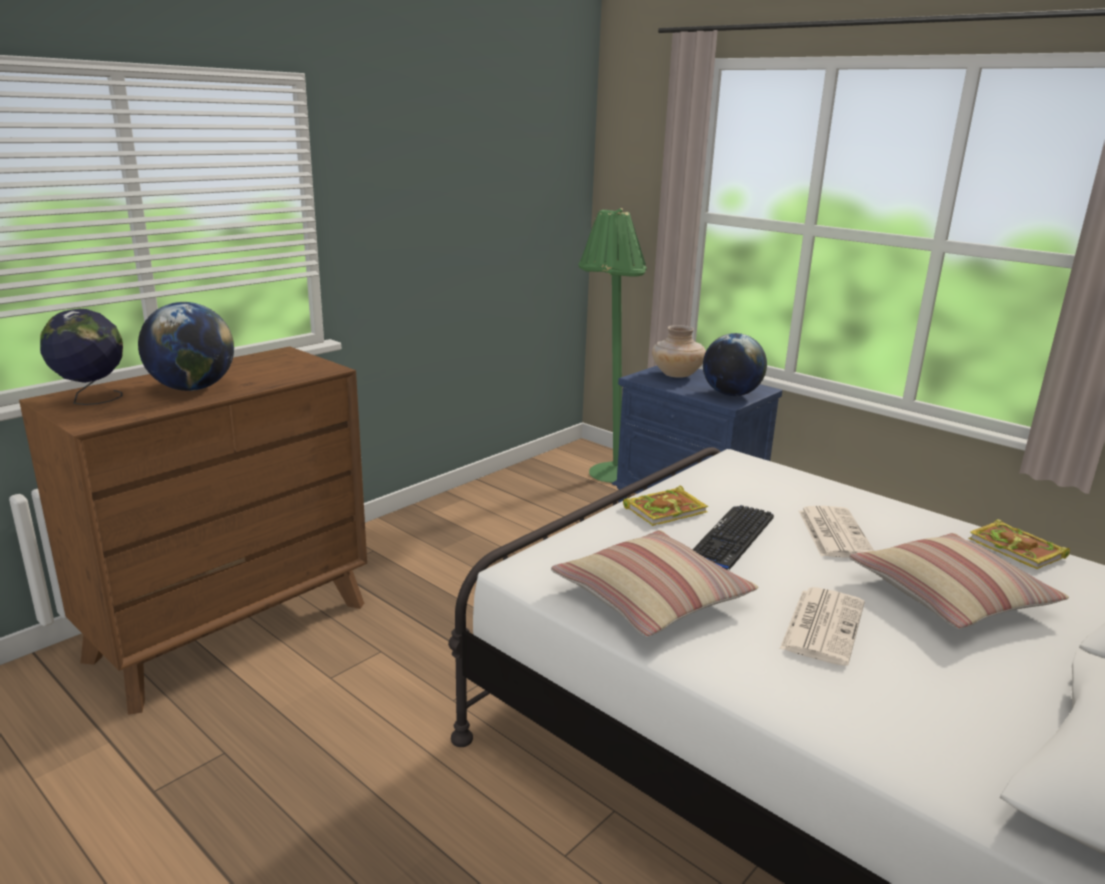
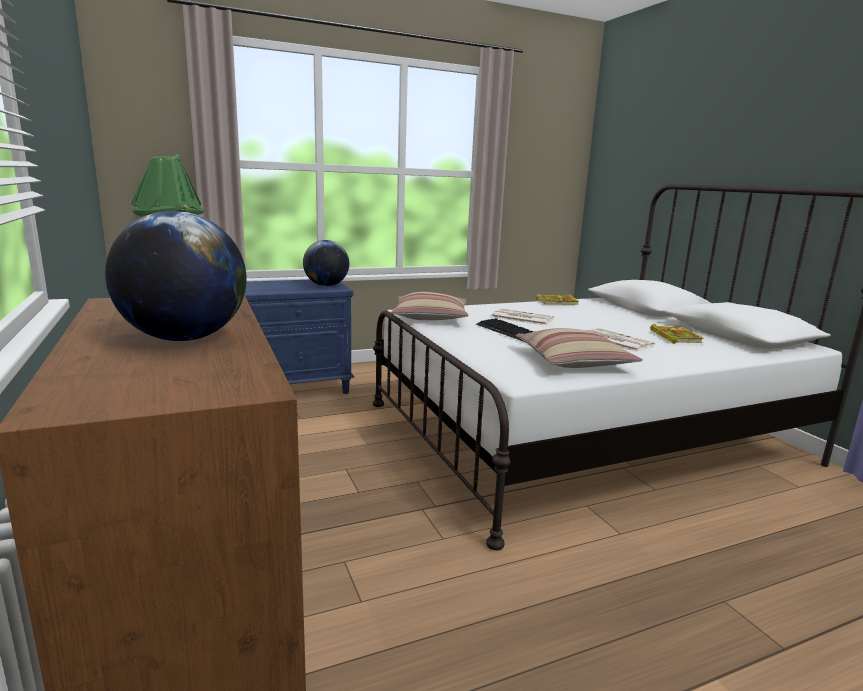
camera: 65 degrees left, 5 degrees down
(91, 399) = (121, 384): globe -> none
(666, 509) = (463, 336): book -> book (674, 337)
(676, 375) = (268, 285): beige vase -> none
(950, 596) = (594, 319): pillow -> pillow (430, 317)

